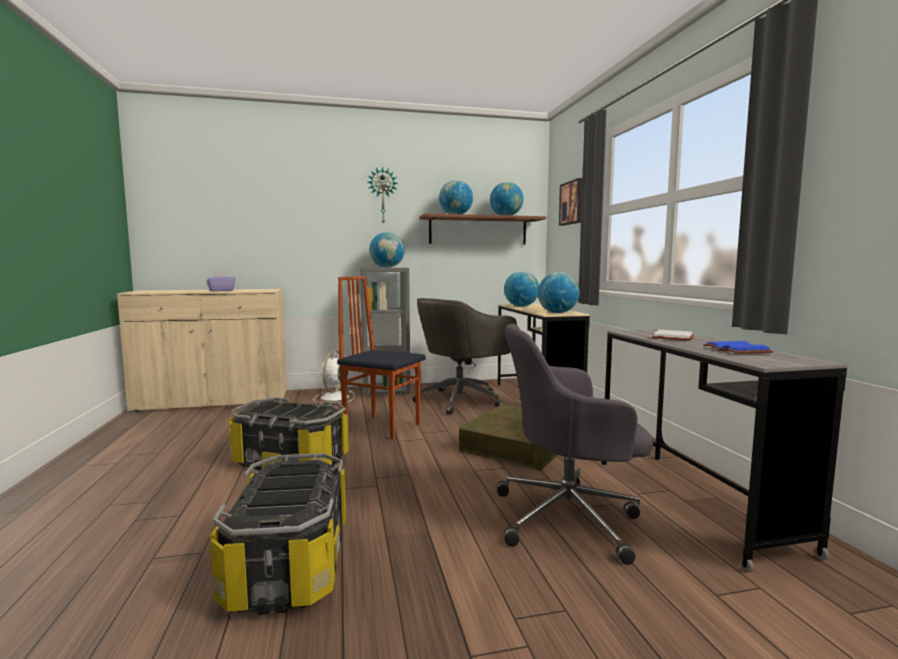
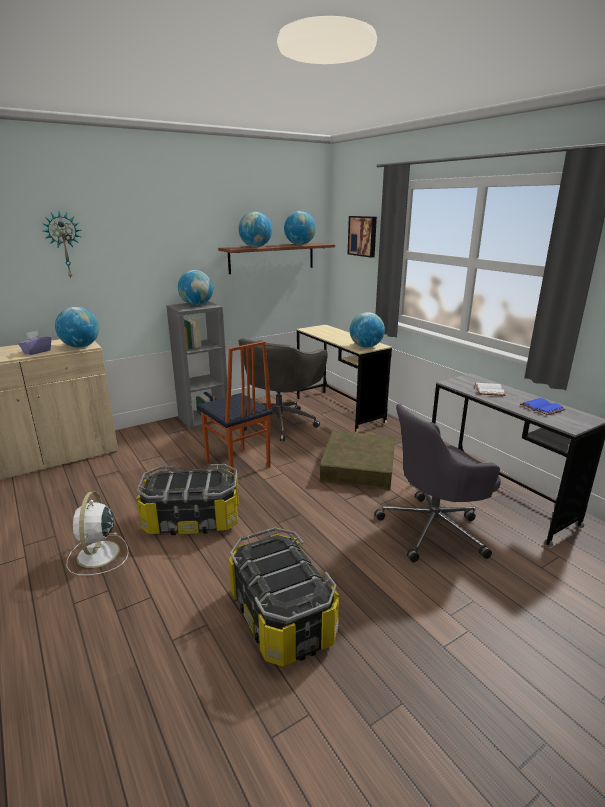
camera: 20 degrees left, 15 degrees up
(334, 398) = (163, 436): white fan -> white fan (98, 555)
(382, 196) = (181, 228): wall clock -> wall clock (64, 245)
(382, 426) = (237, 465): chair -> chair turned 135 degrees counterclockwise
(521, 306) = (321, 333): globe -> globe (80, 346)

